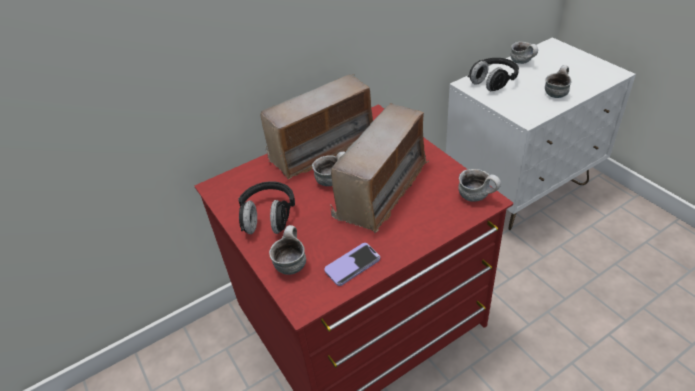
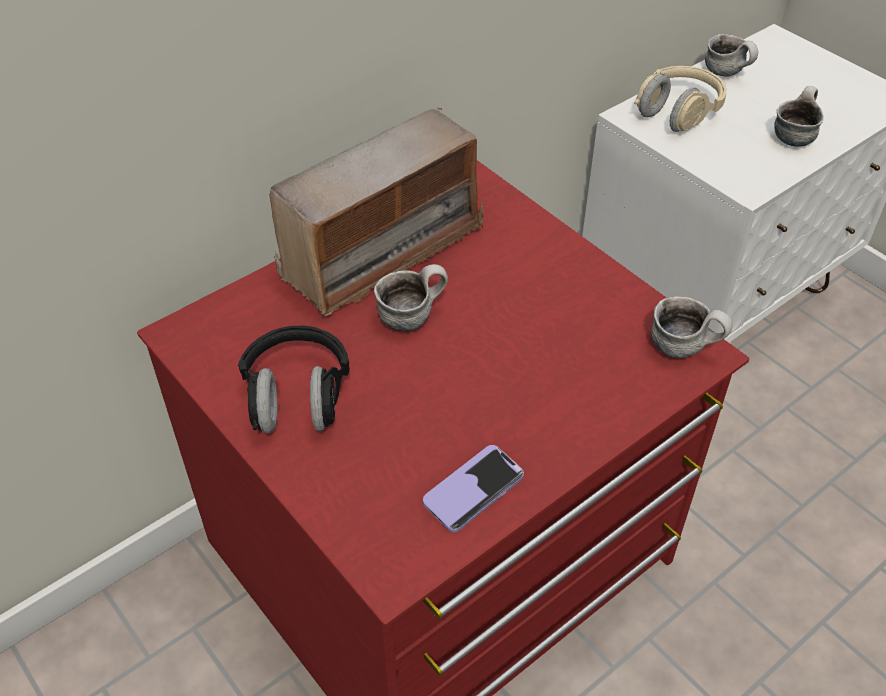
camera: 10 degrees left, 5 degrees up
(290, 262) = (354, 488): mug -> none
(382, 189) = (508, 335): radio -> none
(493, 82) = (678, 113): black headphones -> beige headphones

